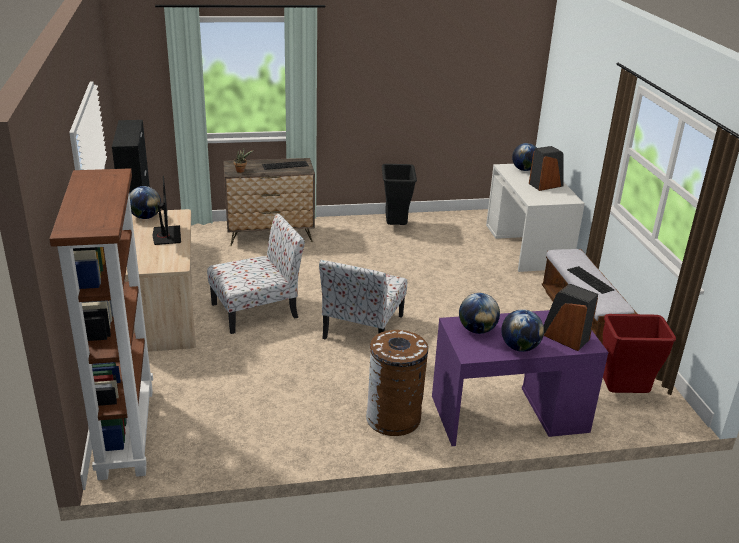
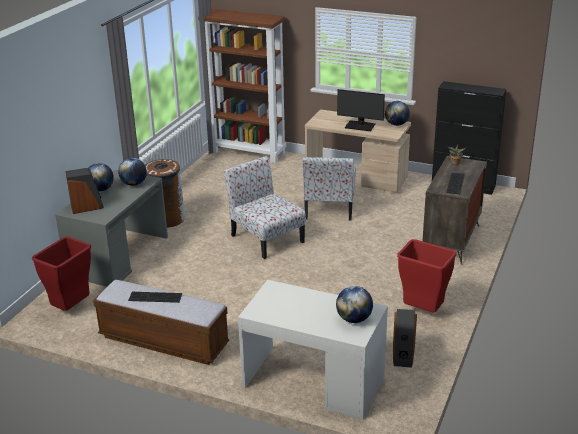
camera: 125 degrees right, 0 degrees up
(396, 227) = (422, 312): black trash can -> red trash can
(509, 414) = (118, 256): purple desk -> grey desk
(546, 185) = (301, 313): speaker -> speaker (403, 355)

